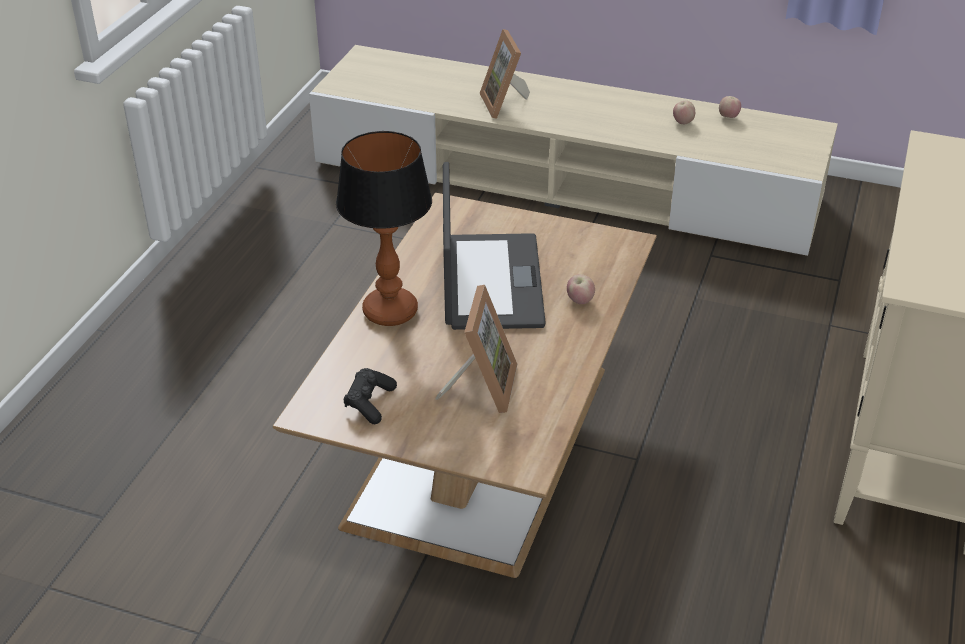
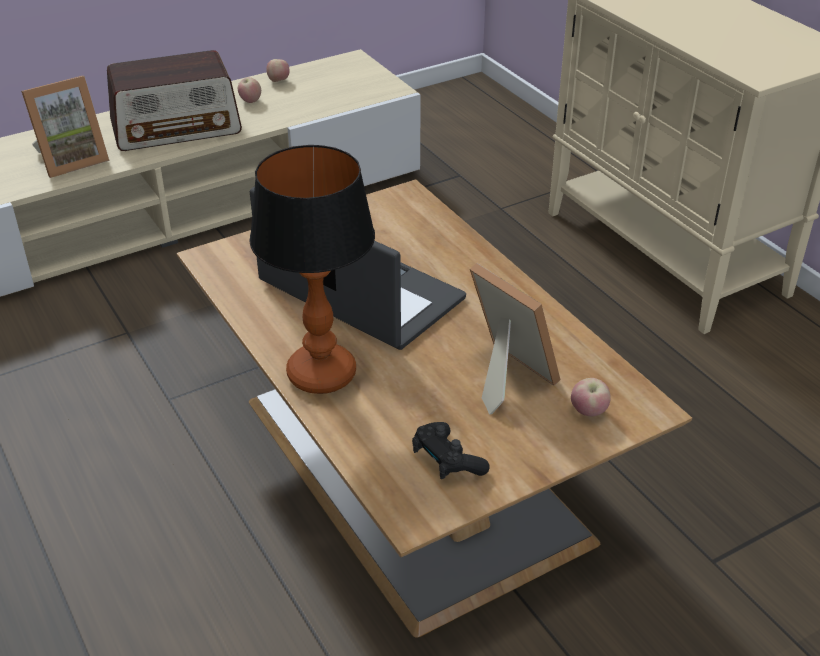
camera: 50 degrees left, 0 degrees up
(506, 104) = (71, 160): picture frame -> picture frame turned 60 degrees counterclockwise
(580, 301) = (453, 261): apple -> apple (588, 412)
(603, 116) = (177, 128): none -> radio

